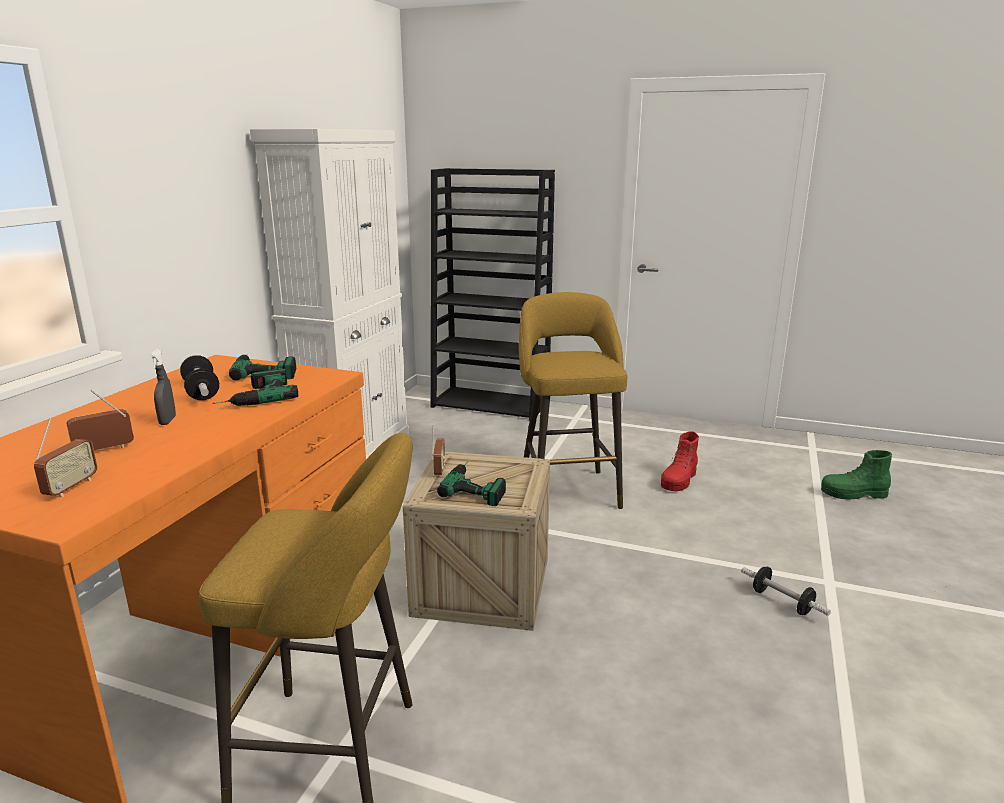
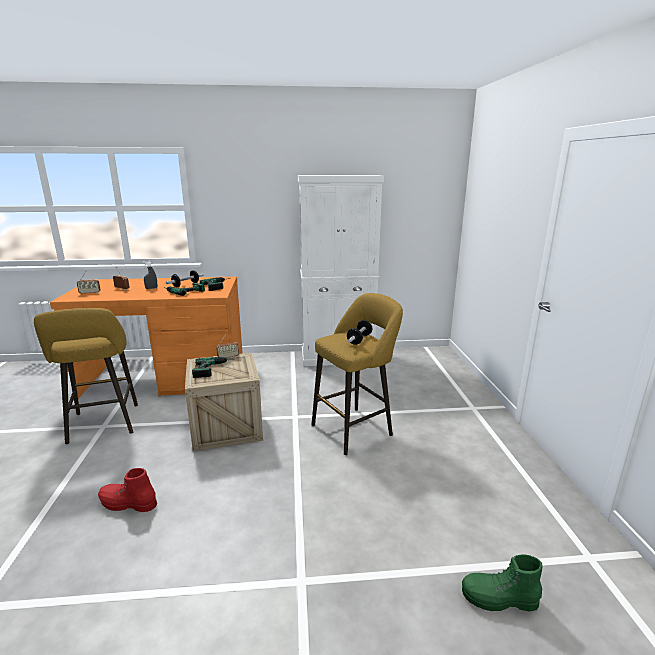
camera: 65 degrees right, 0 degrees up
(491, 404) = (452, 374): black bookcase -> none
(679, 481) = (413, 474): red boot -> red boot (128, 504)
(782, 602) = (259, 551): dumbbell -> dumbbell (359, 339)
(853, 494) = (499, 599): green boot -> green boot turned 60 degrees counterclockwise

